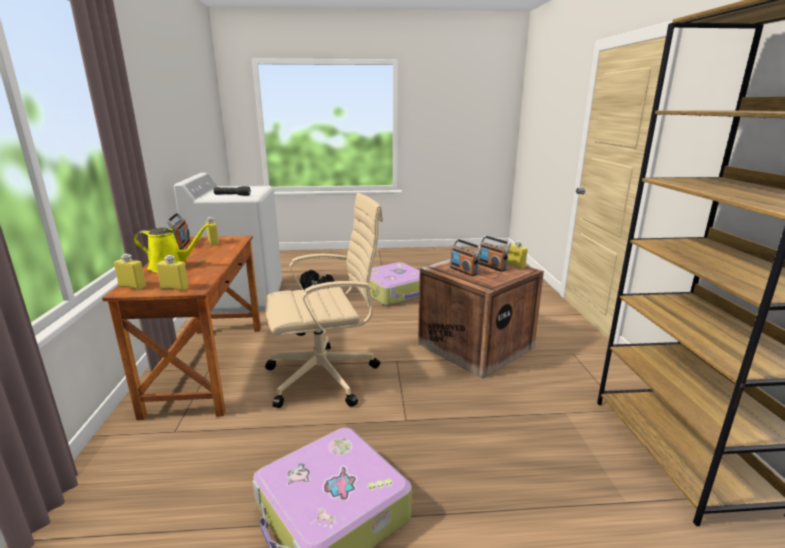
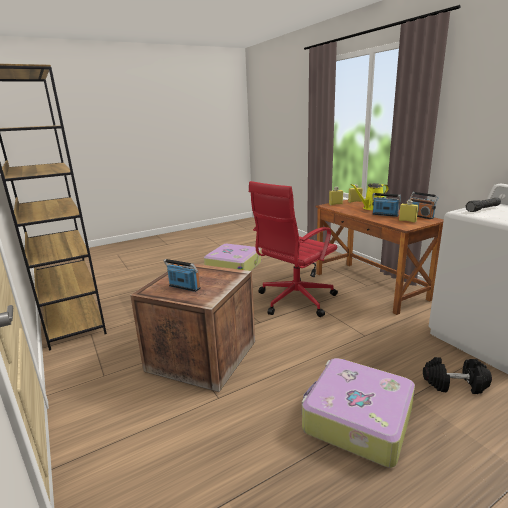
camera: 155 degrees right, 0 degrees up
(326, 376) = (294, 300): beige office chair -> red office chair
(463, 271) = (210, 276): radio -> radio (385, 215)
(516, 265) = (159, 294): yellow bottle -> none

